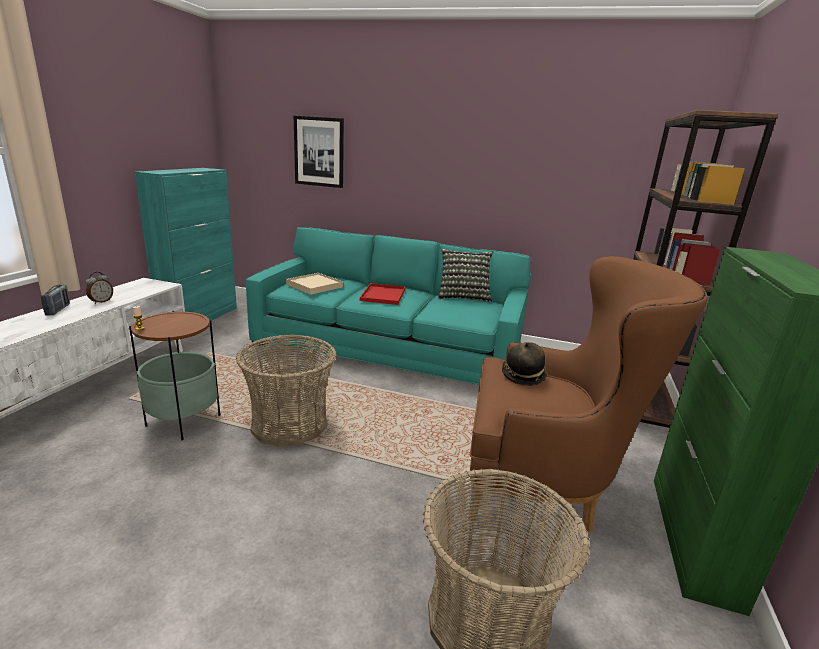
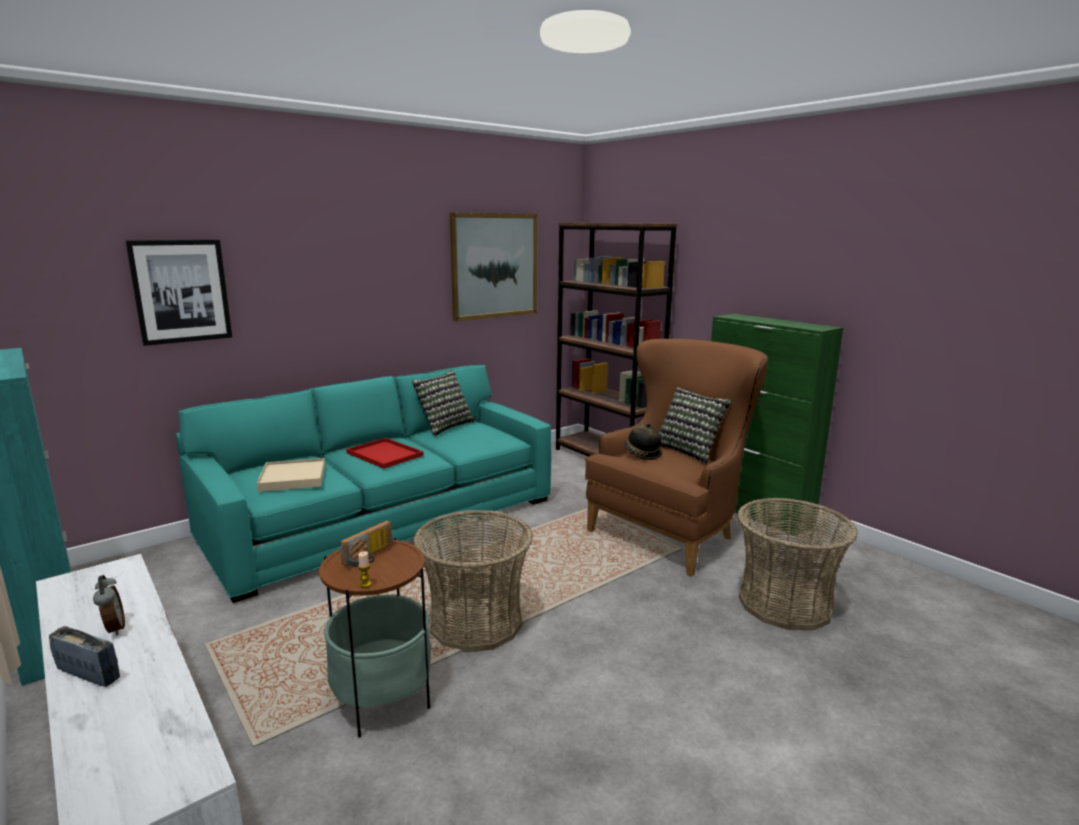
camera: 55 degrees left, 5 degrees down
(177, 320) = (370, 557): none -> radio
(578, 162) = (494, 266): none -> picture
(584, 401) = (689, 451): none -> pillow

